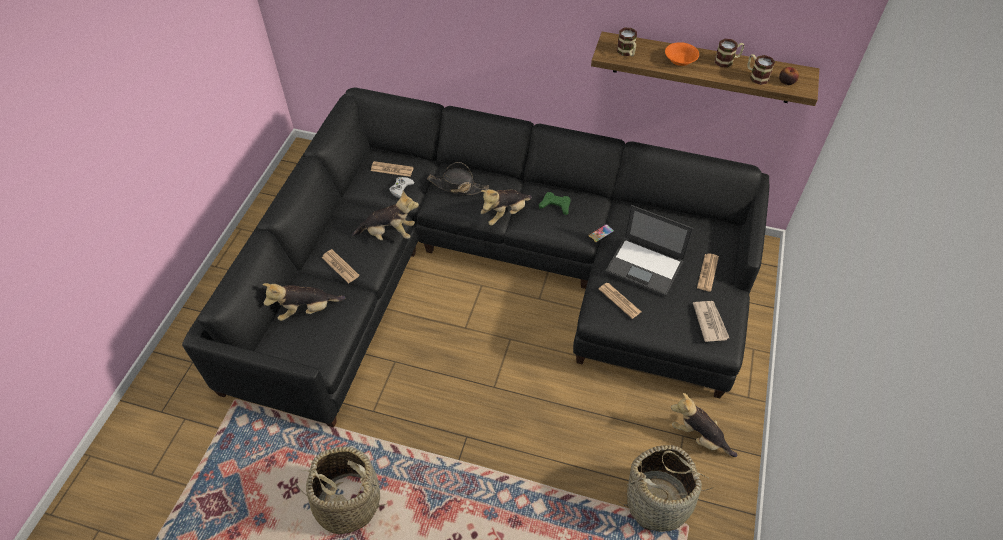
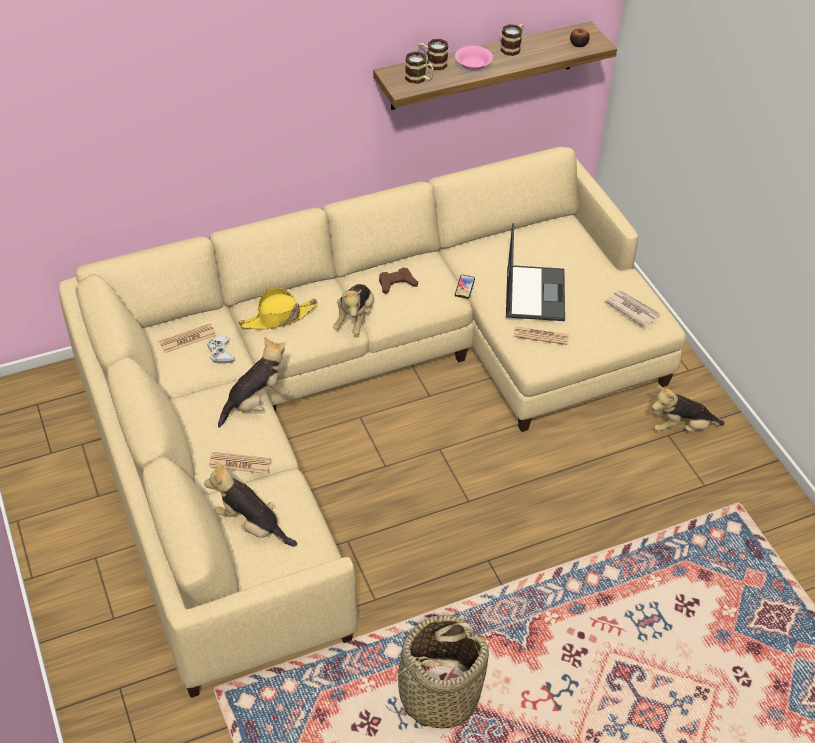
camera: 40 degrees left, 5 degrees down
(307, 310) = (251, 525): plush toy -> plush toy turned 90 degrees clockwise
(457, 186) = (278, 318): black hat -> yellow hat
(489, 271) = (354, 399): black sofa -> beige sofa
(555, 205) = (396, 283): green game controller -> brown game controller
(645, 266) = (534, 293): laptop -> laptop turned 75 degrees counterclockwise
(658, 502) = (700, 501): basket -> none
(680, 60) = (473, 65): orange bowl -> pink bowl
(707, 272) = (590, 269): newspaper -> none
(756, 76) = (550, 51): mug -> mug (432, 64)

